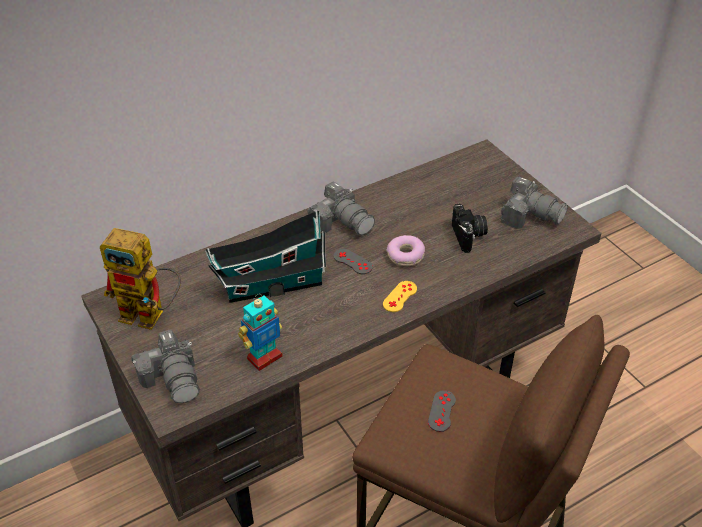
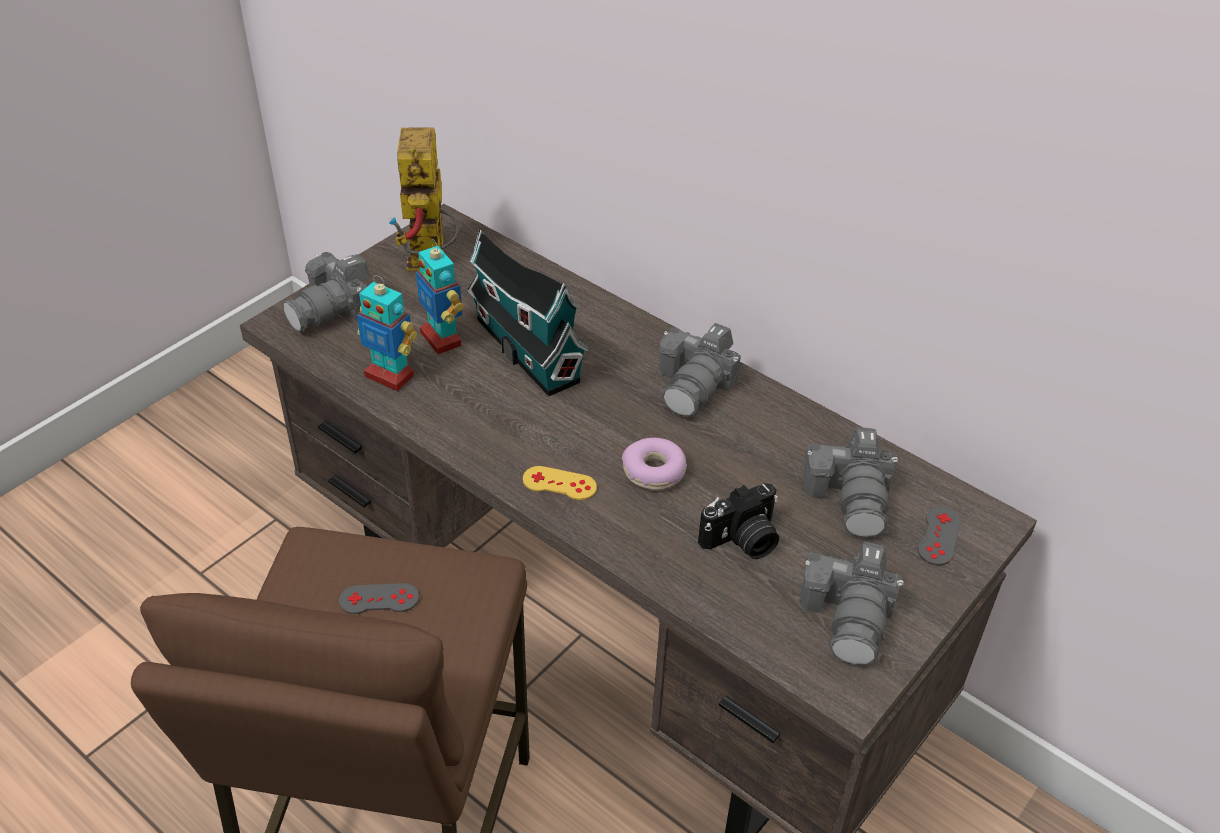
camera: 70 degrees right, 0 degrees up
(239, 324) = (442, 339): none -> toy robot
(352, 261) = (612, 416): grey game controller -> grey game controller (939, 536)
(452, 190) = (851, 498): none -> camera

